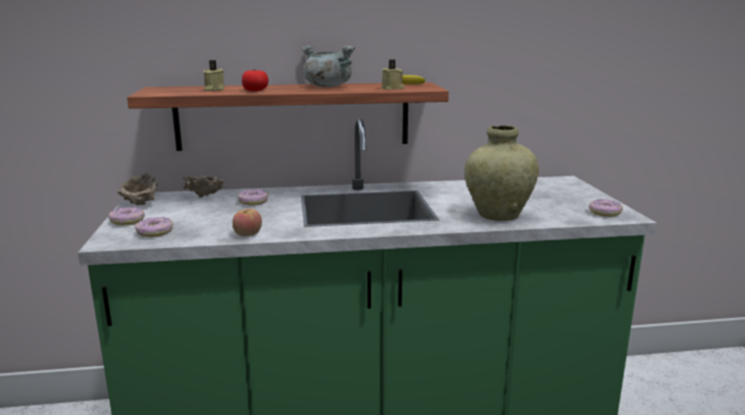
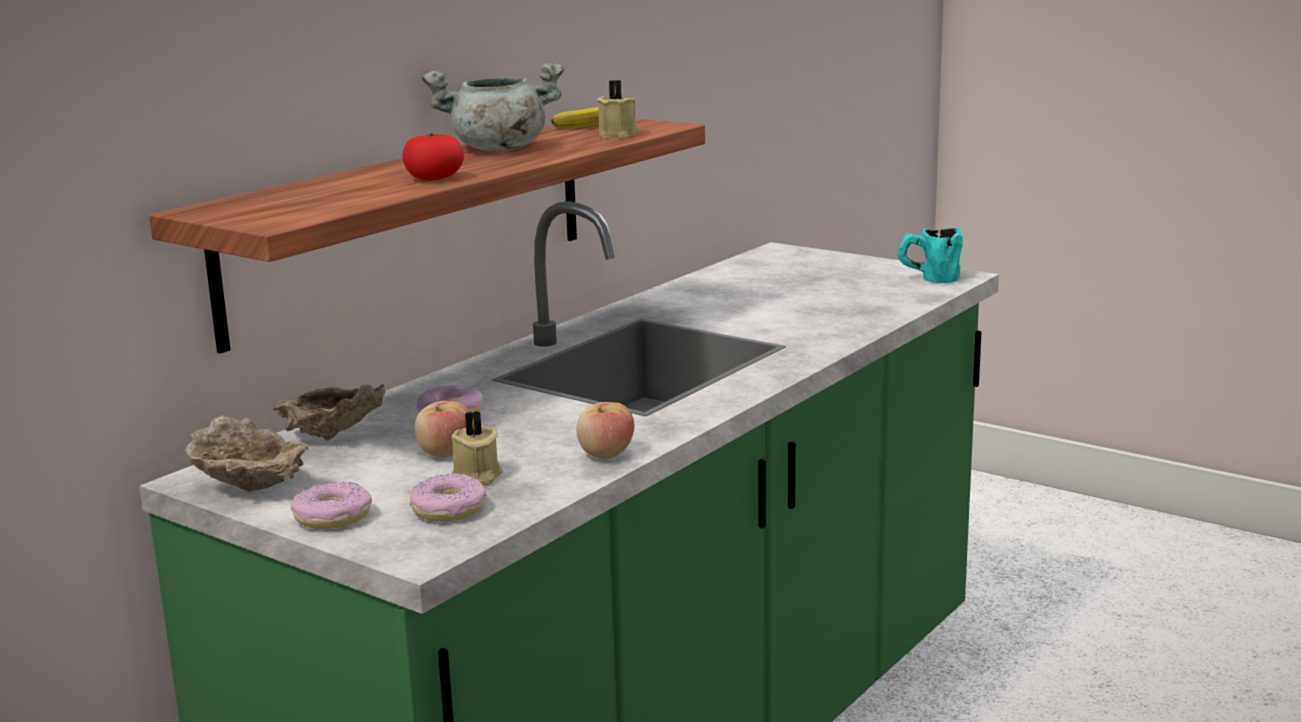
camera: 45 degrees left, 0 degrees up
(211, 214) = (445, 453): none -> apple
(213, 89) = (346, 191): beige candle -> beige candle (476, 477)
(498, 215) = (833, 318): beige vase -> none
(604, 213) = (928, 278): donut -> turquoise mug

